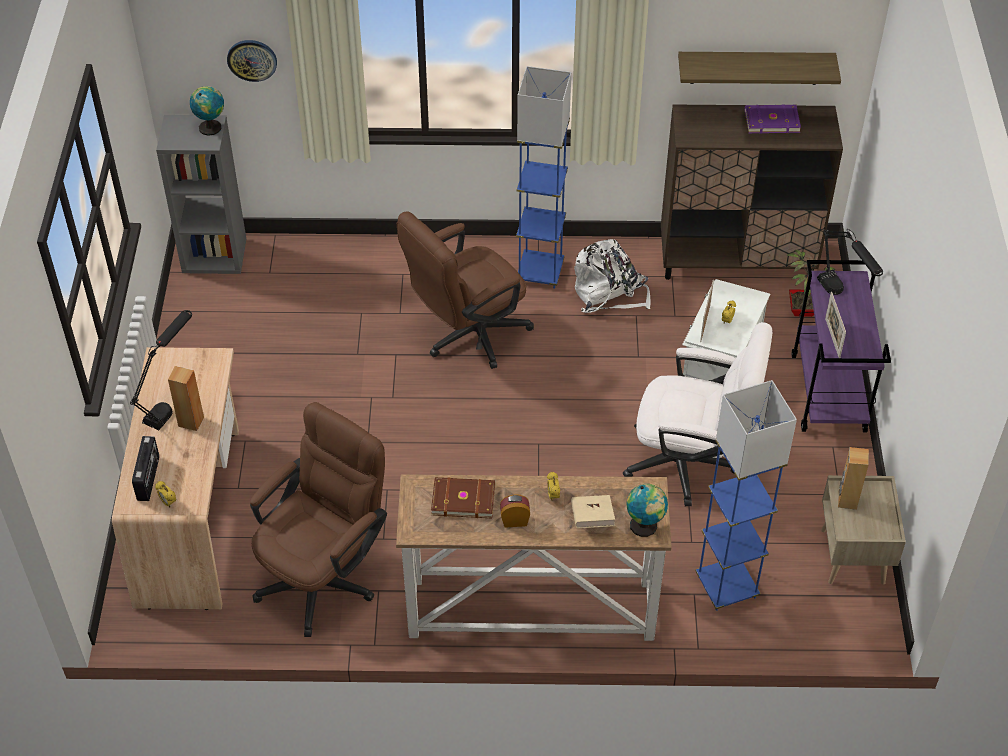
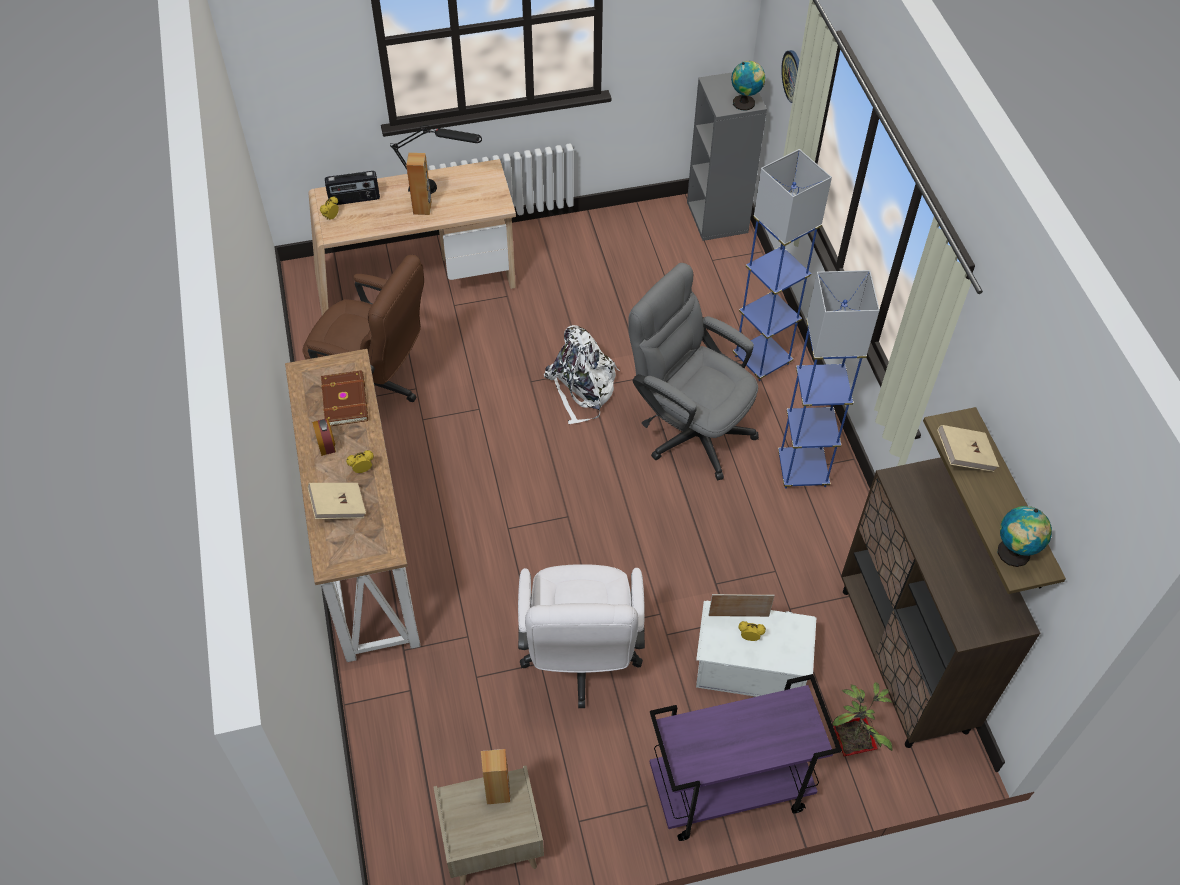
camera: 75 degrees right, 5 degrees up
(467, 336) = (689, 428): brown office chair -> grey office chair
(609, 293) = (798, 539): white backpack -> white backpack (582, 388)
(645, 526) = (337, 554): globe -> globe (1013, 554)
(722, 69) = (964, 456): none -> beige book
(726, 587) = (425, 720): blue floor lamp -> blue floor lamp (762, 360)
(771, 120) = (973, 563): purple book -> none
(832, 338) = (701, 724): picture frame -> none
(841, 297) = (774, 726): black table lamp -> none

